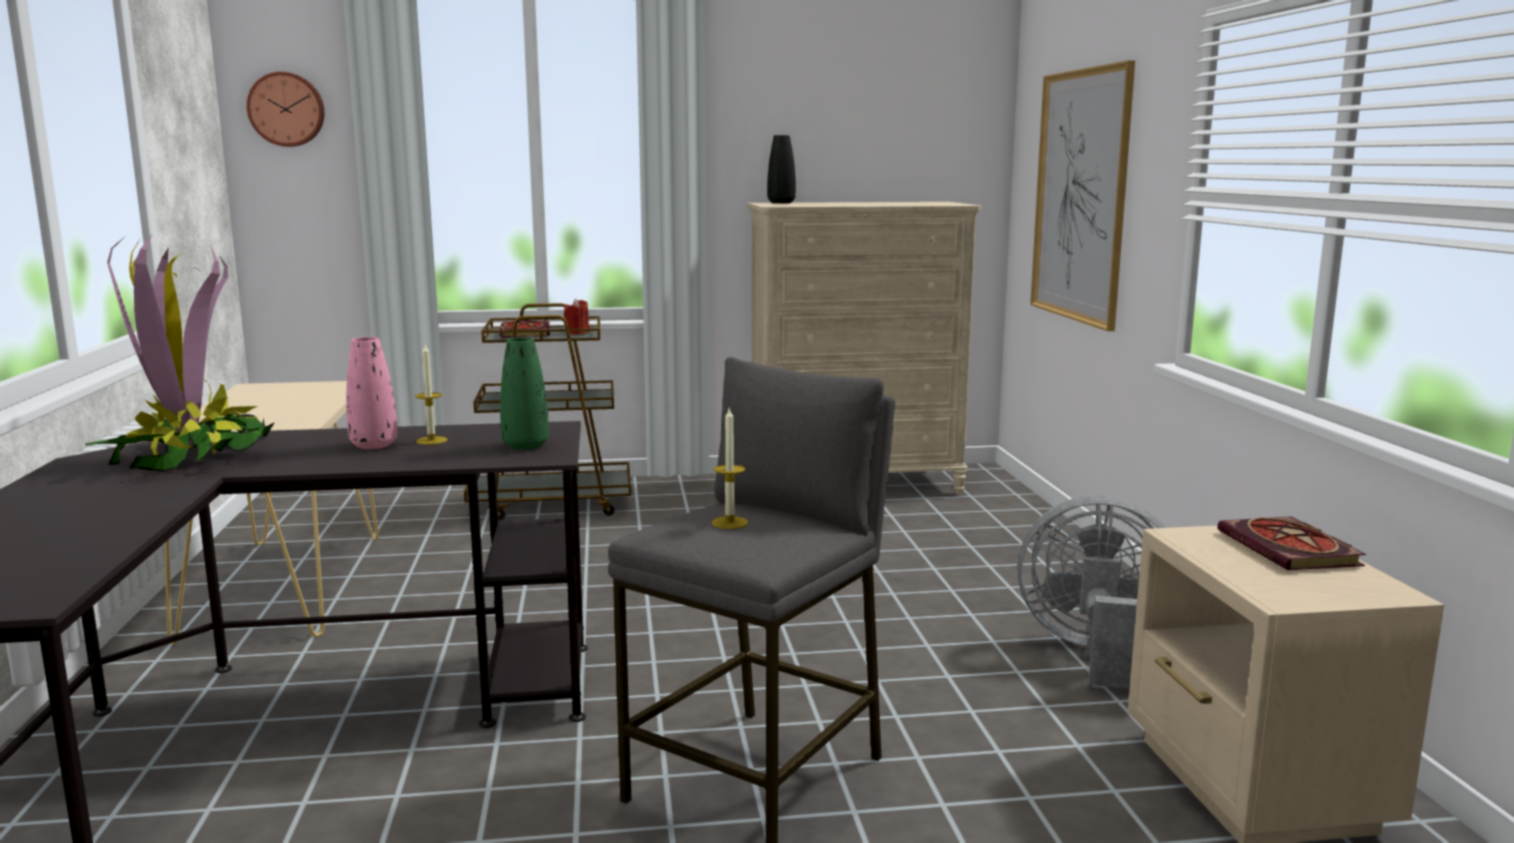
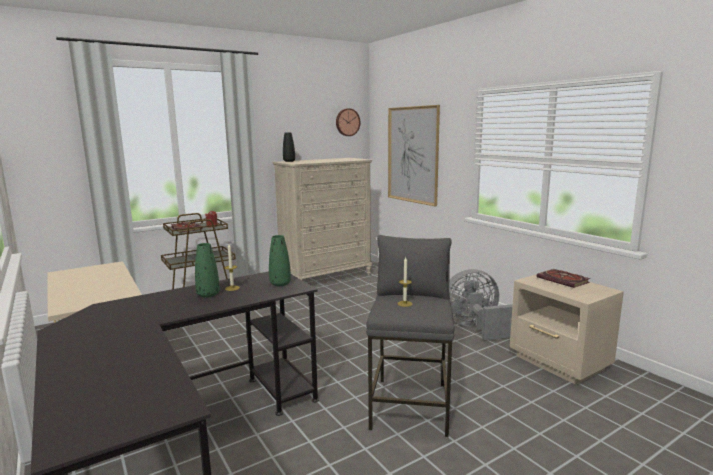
camera: 25 degrees left, 0 degrees up
(192, 456) = (121, 316): potted plant -> none
(287, 109) = (38, 123): wall clock -> wall clock (347, 122)
(374, 445) = (208, 295): pink vase -> green vase

